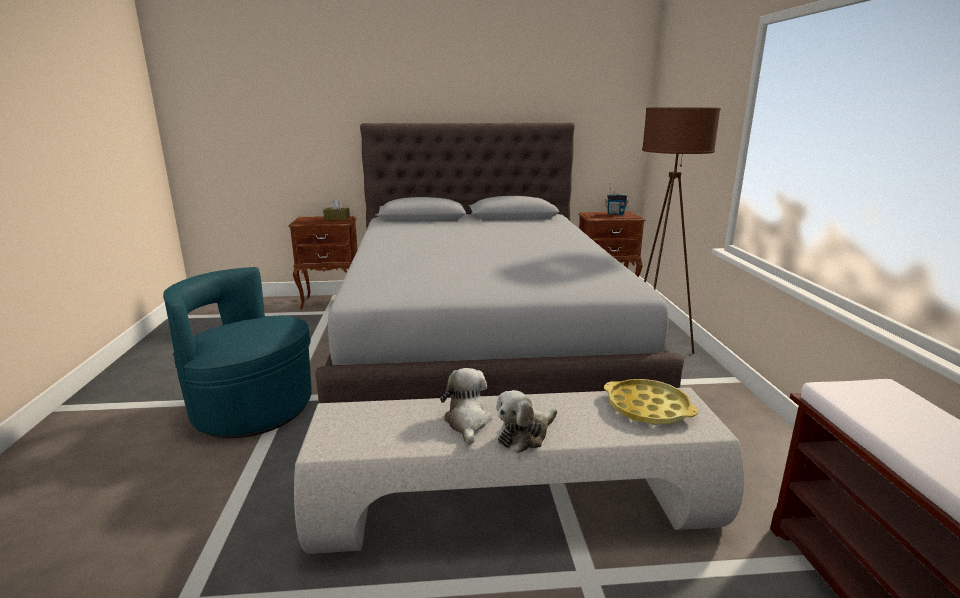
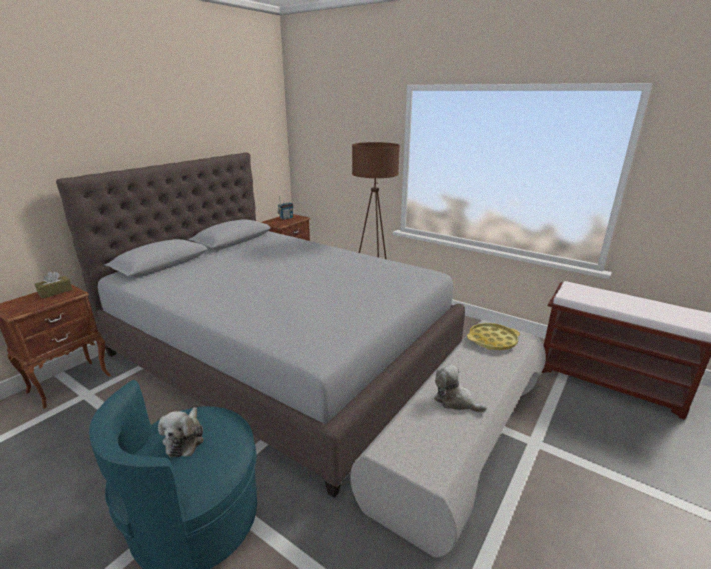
camera: 50 degrees left, 5 degrees up
(525, 435) = (487, 388): plush toy -> plush toy (185, 439)

